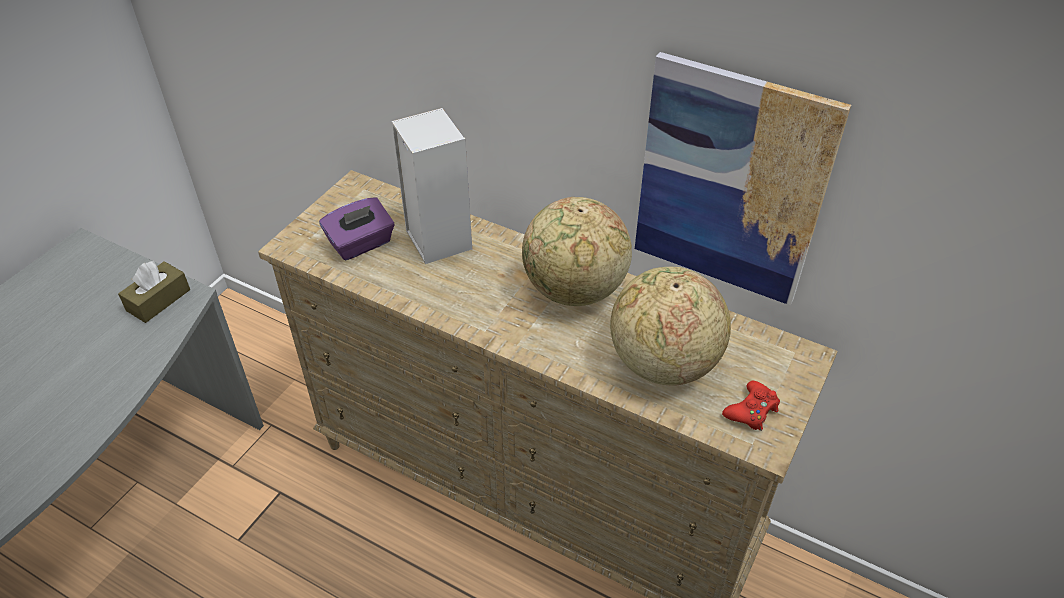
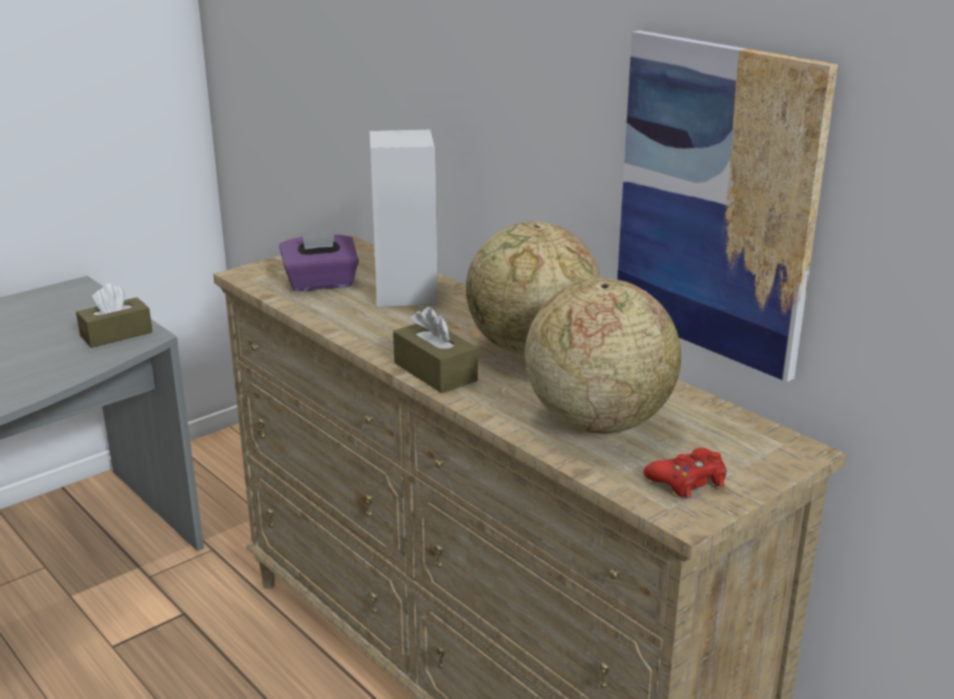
camera: 20 degrees right, 20 degrees down
(516, 336) = (435, 372): none -> brown tissue box

